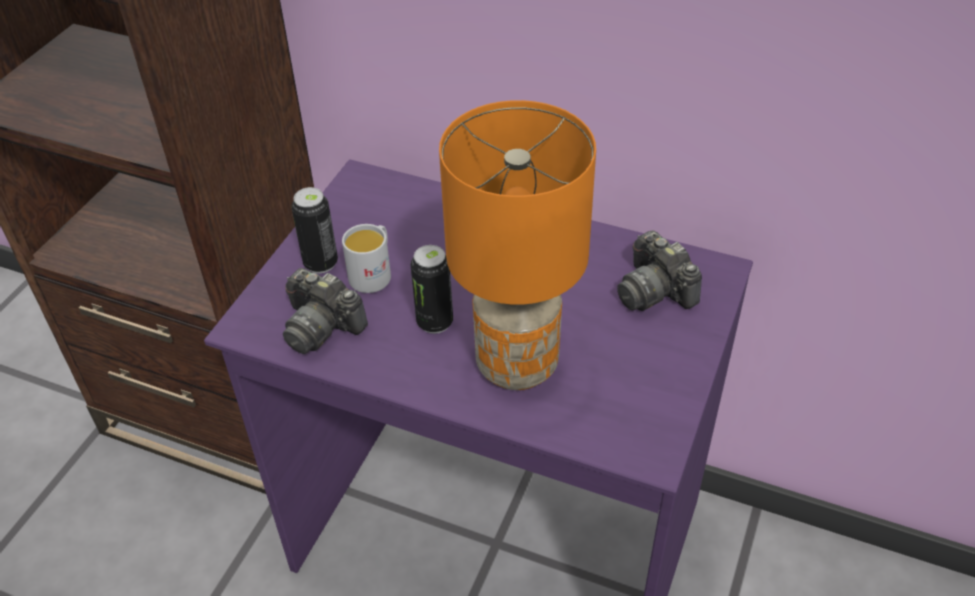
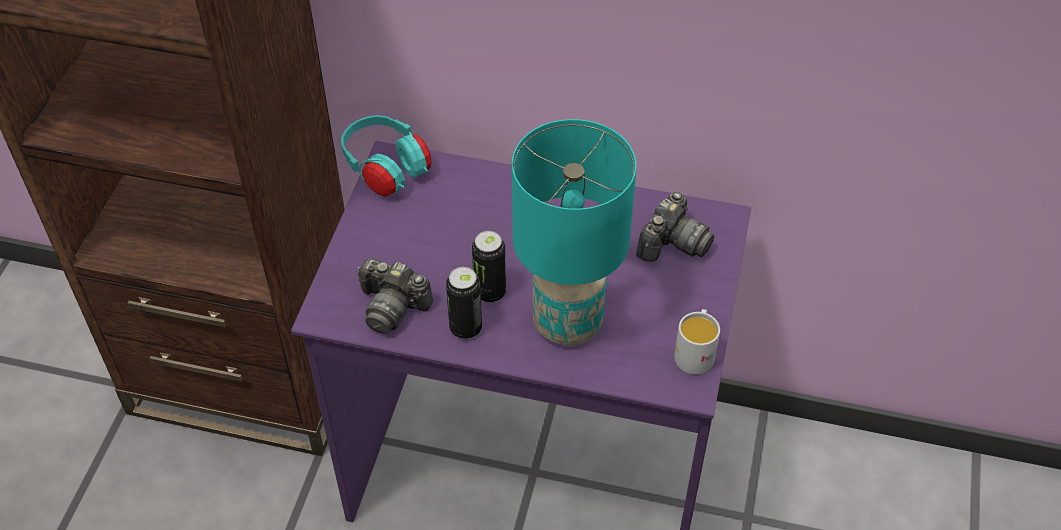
camera: 10 degrees left, 5 degrees up
(321, 263) = (376, 247): can -> can (466, 328)
(353, 188) = (386, 170): none -> turquoise headphones
(373, 273) = (426, 252): white mug -> white mug (695, 352)
(519, 365) = (569, 323): orange table lamp -> turquoise table lamp
(654, 291) = (672, 243): camera -> camera turned 105 degrees counterclockwise

